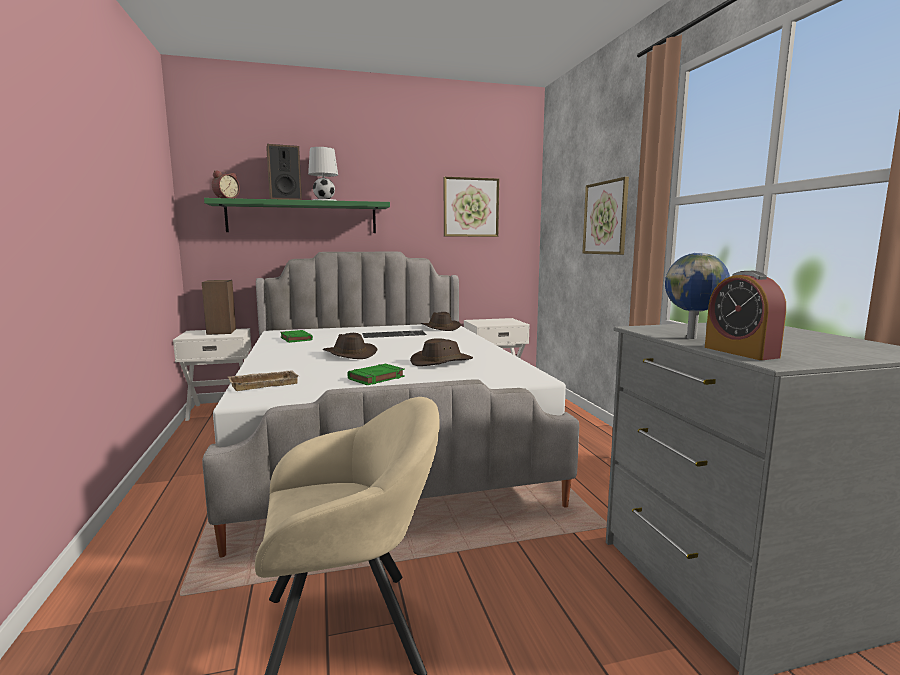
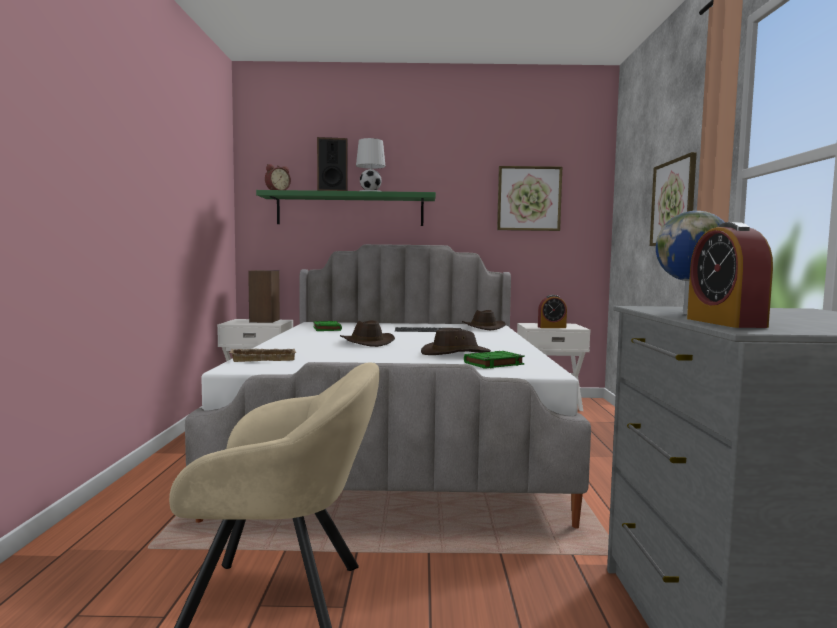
camera: 15 degrees right, 5 degrees down
(376, 378) = (374, 361): green book -> green book (493, 364)
(497, 323) = (551, 327): none -> alarm clock

